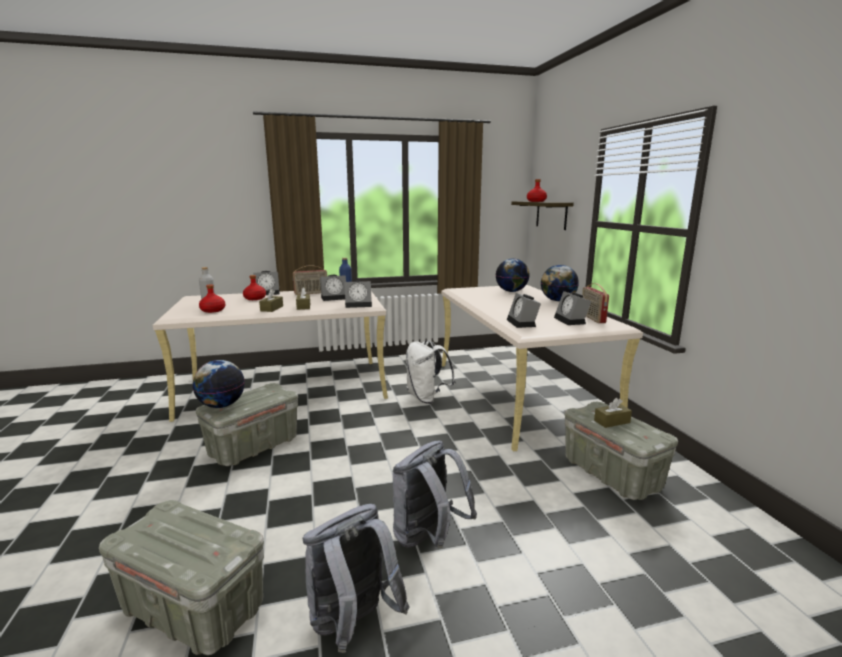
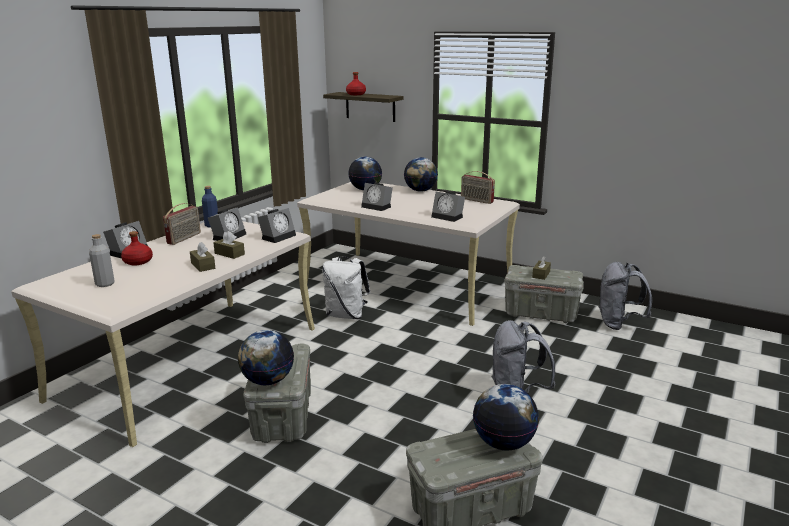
camera: 45 degrees left, 5 degrees up
(208, 551) = (504, 443): none -> globe
(213, 310) = (140, 288): red bottle -> none
(352, 624) = (558, 453): grey backpack -> grey backpack (618, 324)
(571, 321) = (470, 206): alarm clock -> alarm clock (377, 207)

